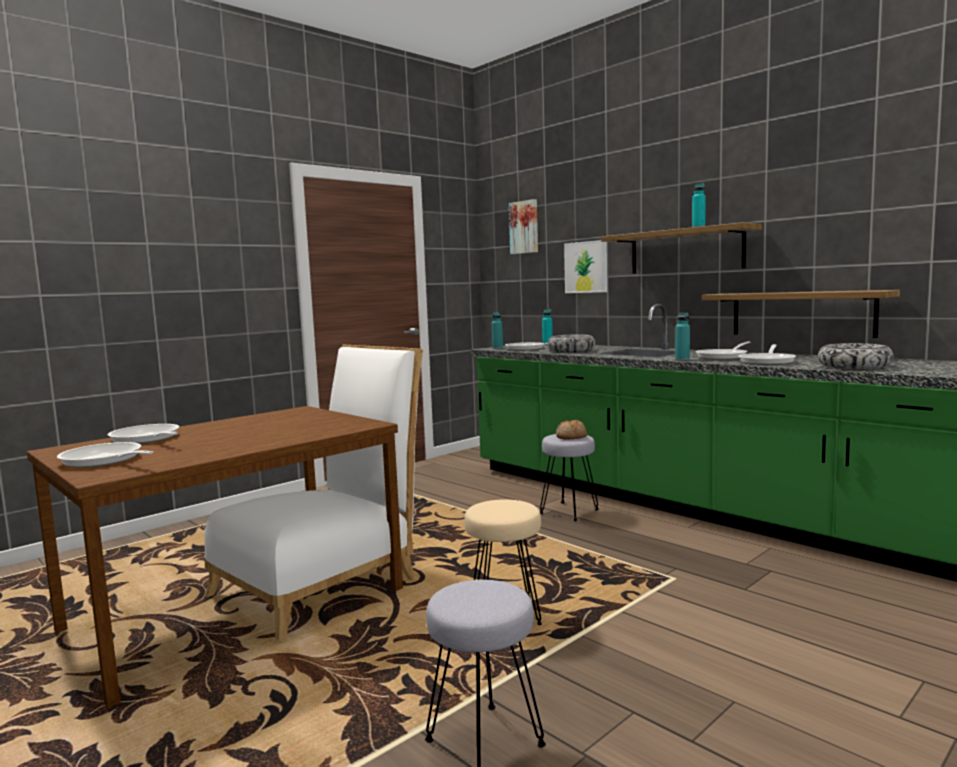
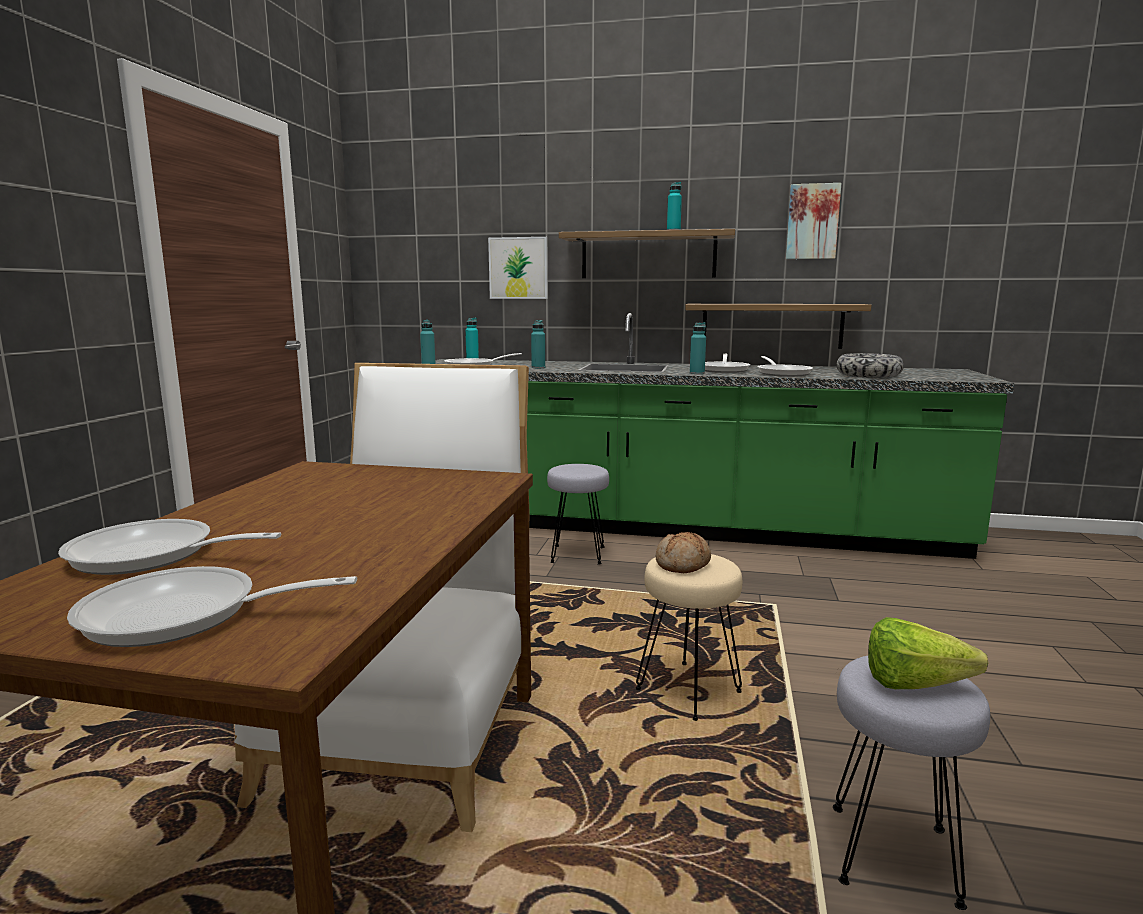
camera: 35 degrees left, 5 degrees up
(478, 601) = (924, 687): none -> lettuce
(524, 227) = (425, 213): picture -> picture (812, 222)
(571, 351) = (538, 367): bowl -> turquoise bottle
(571, 437) = (583, 468): bread -> bread (683, 564)

